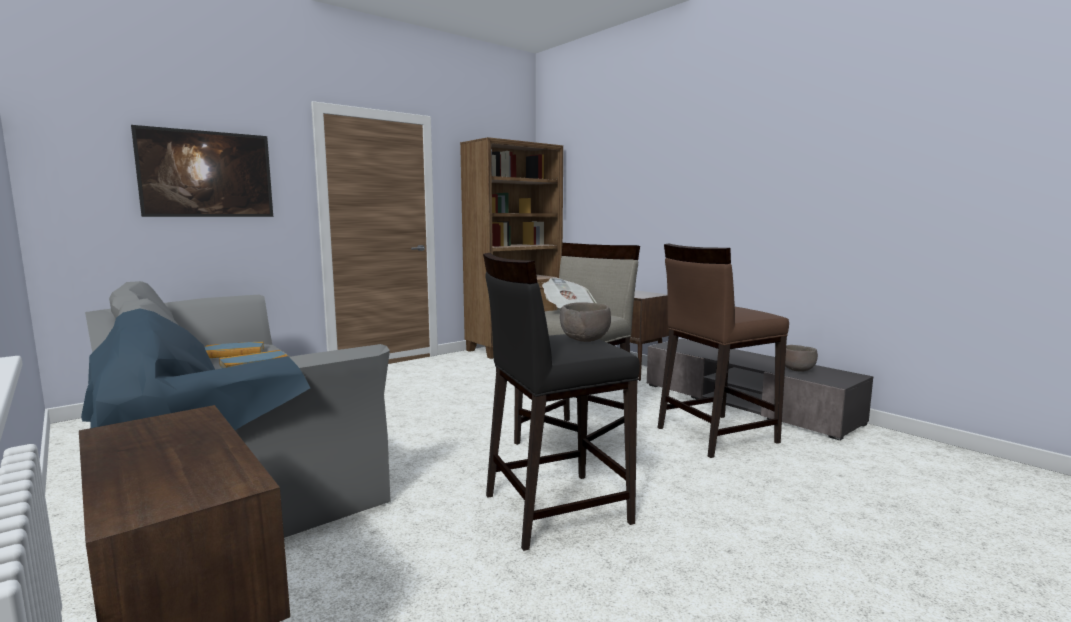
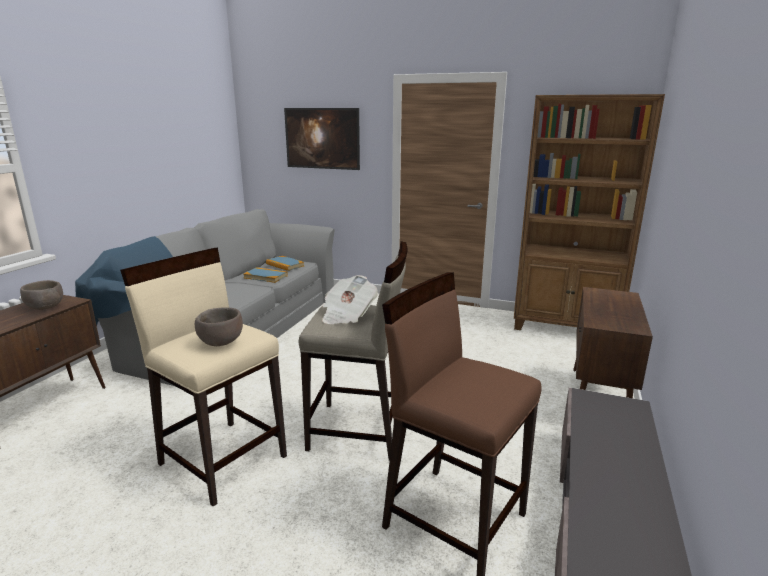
camera: 60 degrees right, 10 degrees up
(554, 508) = (223, 458): black stool -> beige stool
(797, 370) = (614, 531): brown bowl -> brown bowl (45, 308)

